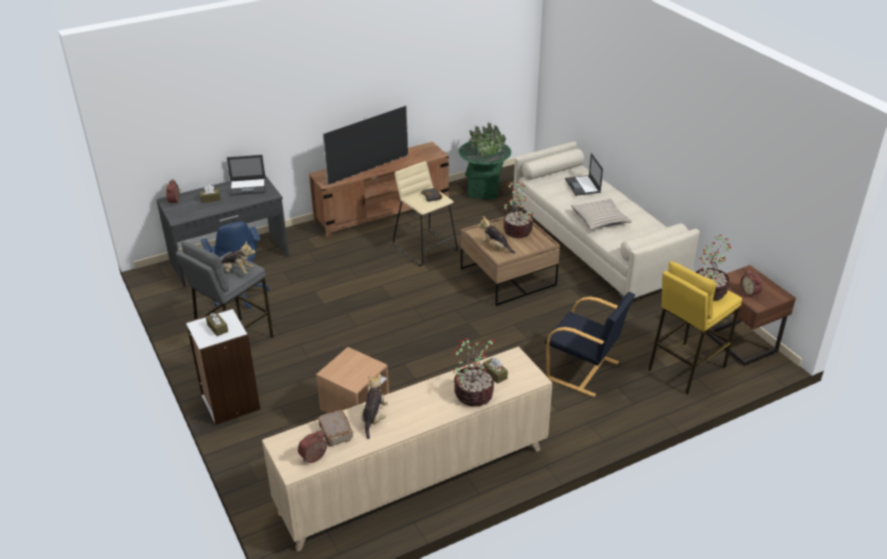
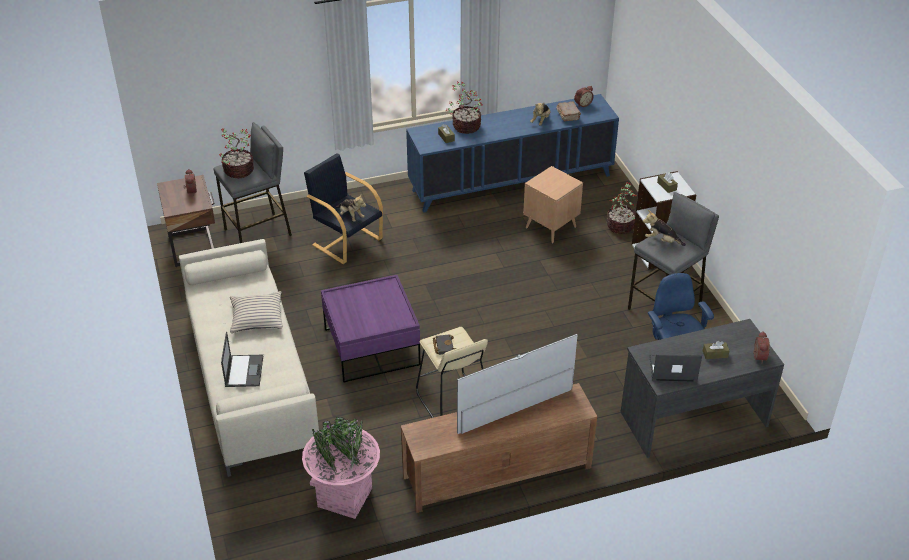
camera: 170 degrees left, 5 degrees up
(414, 481) = (511, 183): beige cabinet -> blue cabinet
(483, 191) = (345, 497): green planter -> pink planter
(495, 247) = (389, 298): plush toy -> plush toy (351, 216)
(508, 277) = (371, 347): brown coffee table -> purple coffee table
(517, 230) = (356, 317): potted plant -> potted plant (621, 227)
(685, 368) = (258, 233): yellow stool -> grey stool

